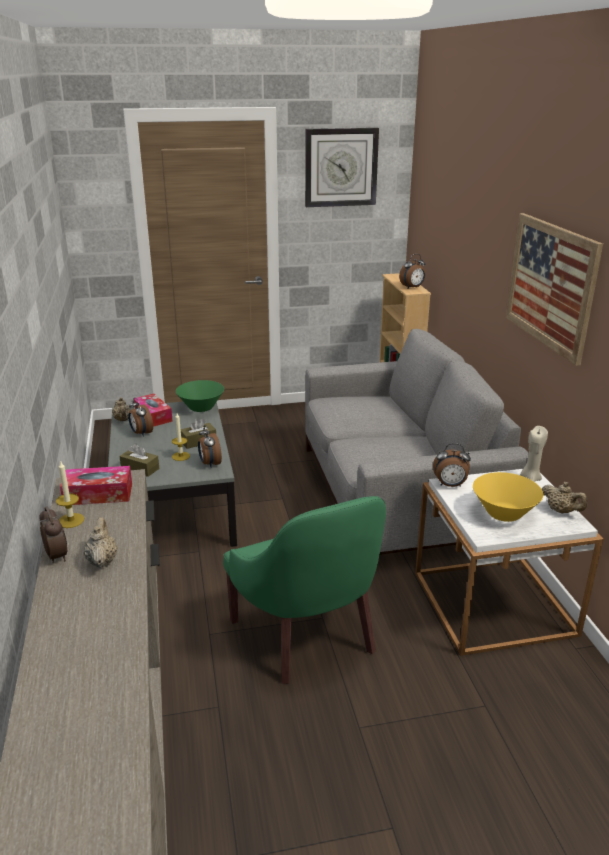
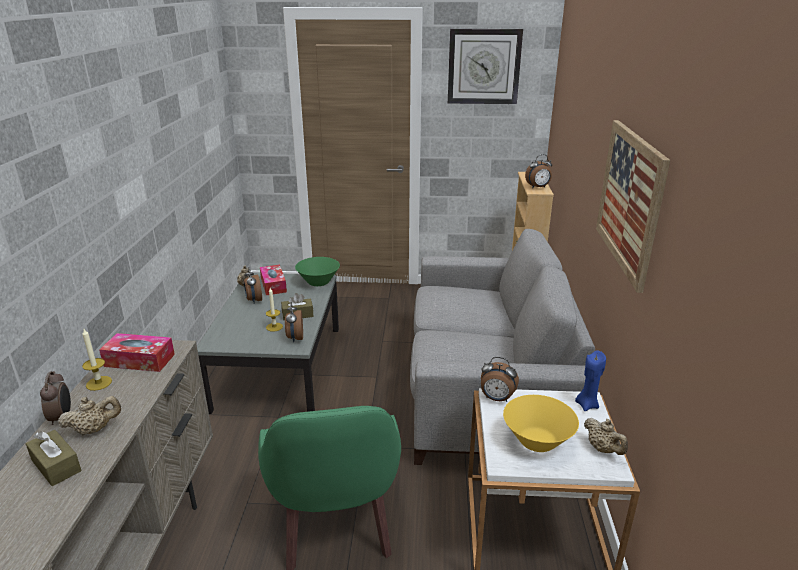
camera: 15 degrees right, 0 degrees up
(102, 560) = (94, 430): beige teapot -> beige teapot turned 60 degrees clockwise
(140, 468) = (233, 334): brown tissue box -> brown tissue box (56, 465)
(530, 478) = (587, 405): beige candle -> blue candle

